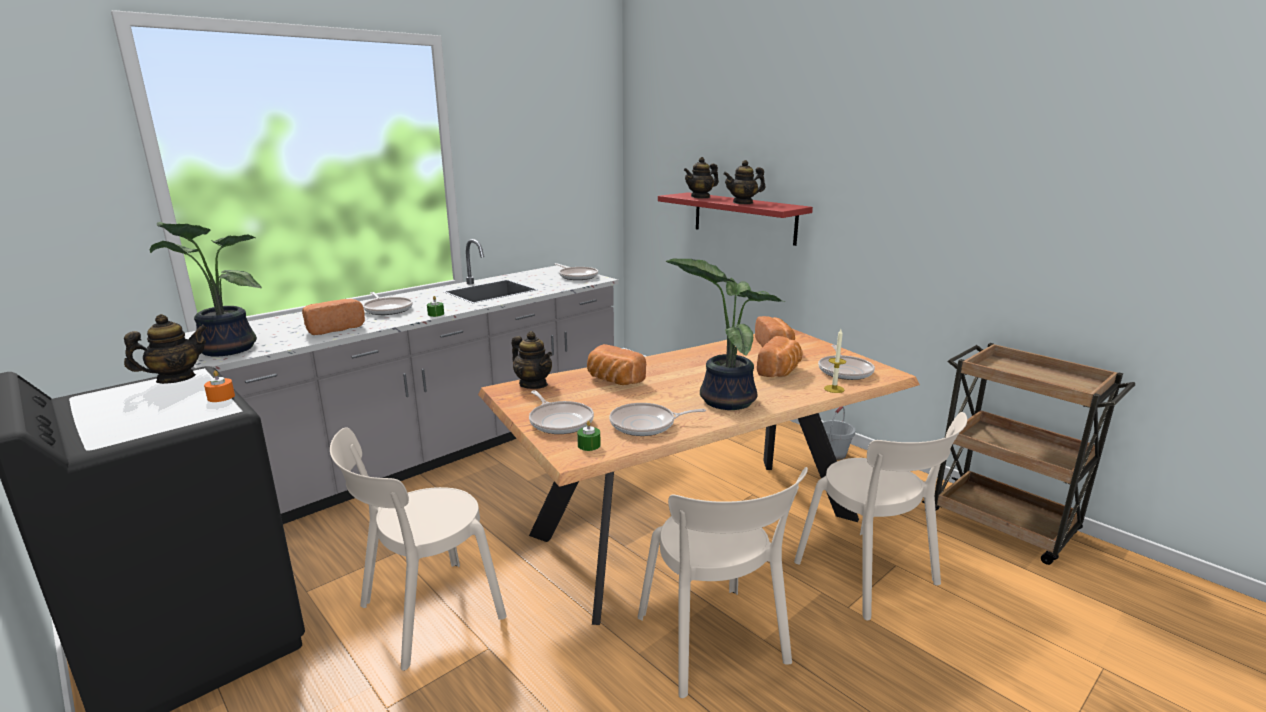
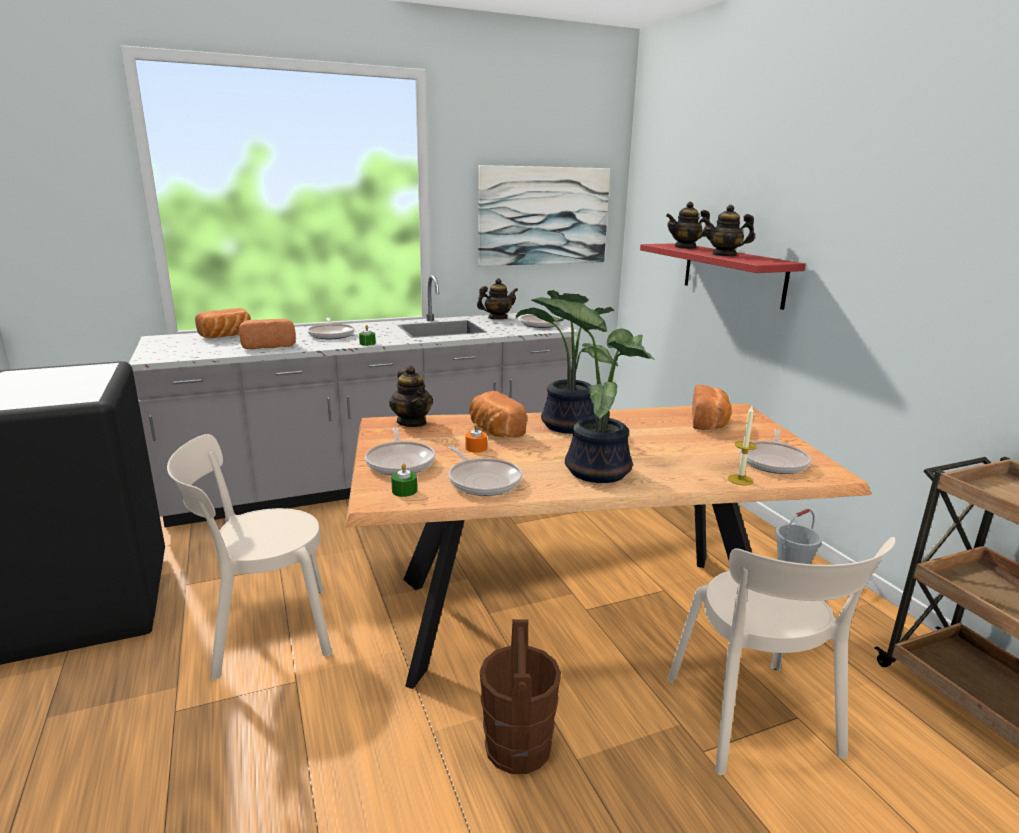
camera: 20 degrees right, 0 degrees up
(176, 379) = (87, 368): teapot -> teapot (497, 318)
(221, 397) = (98, 387): orange candle -> orange candle (476, 448)
(223, 350) = (165, 352): potted plant -> potted plant (565, 426)
(556, 173) = (543, 216): none -> picture
(646, 424) = (483, 481): frying pan -> frying pan turned 135 degrees counterclockwise
(714, 644) = (517, 747): beige chair -> brown bucket
(780, 371) = (691, 449): bread -> bread (227, 336)

